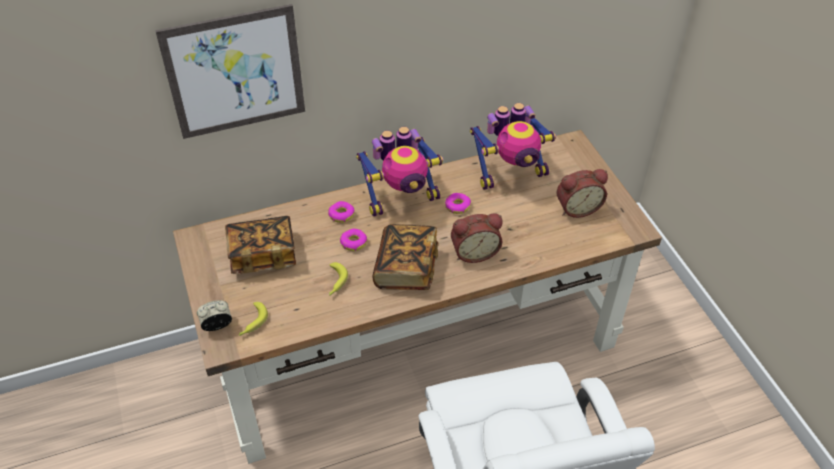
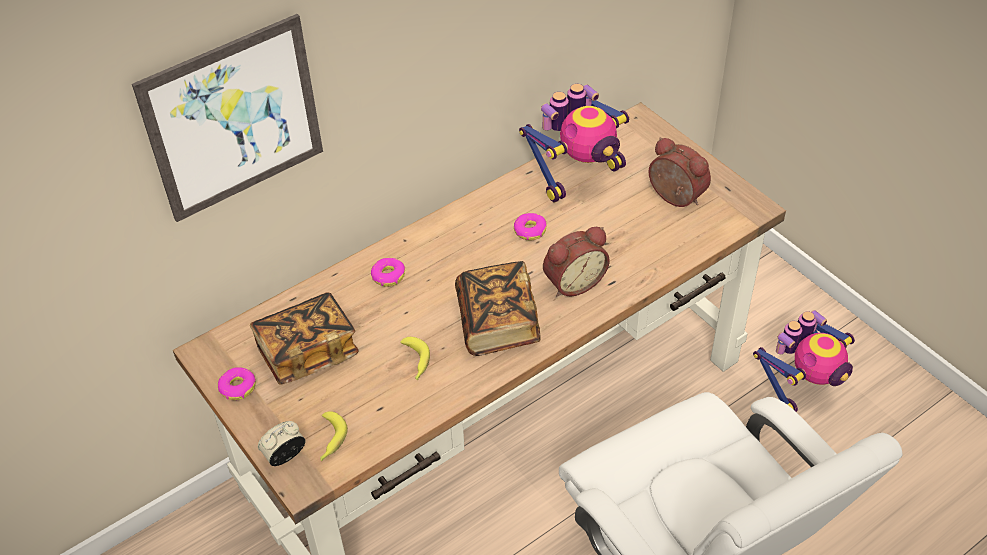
camera: 15 degrees left, 0 degrees up
(353, 243) = (418, 307): donut -> donut (237, 387)
(402, 198) = (456, 237): toy robot -> toy robot (802, 387)
(577, 207) = (674, 198): alarm clock -> alarm clock turned 105 degrees counterclockwise

